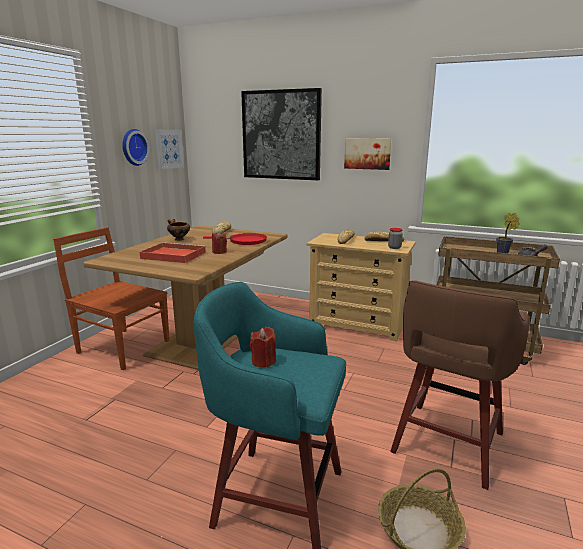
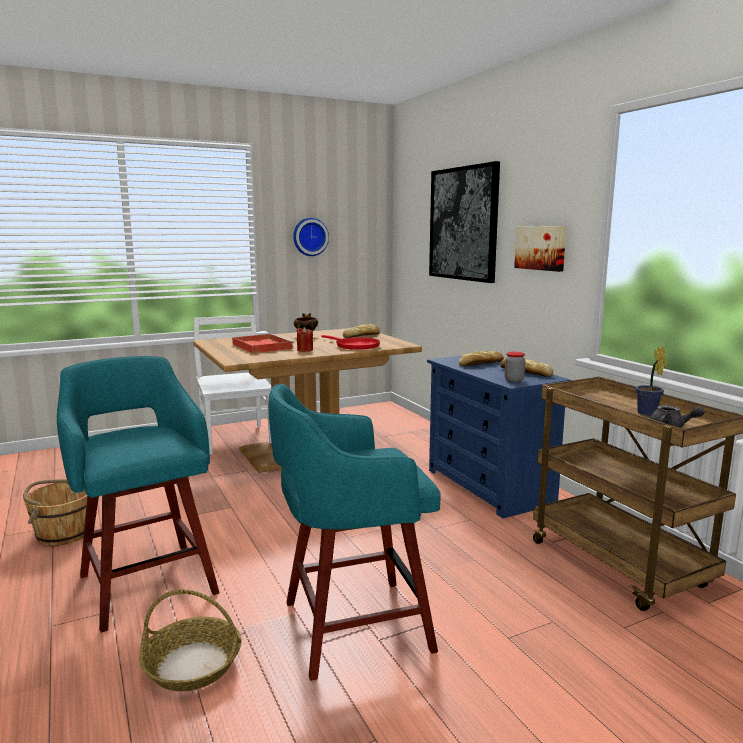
camera: 40 degrees right, 5 degrees down
(112, 503) = (63, 533): none -> brown bucket
(122, 348) = (236, 438): brown chair -> white chair
(169, 149) = (362, 240): picture -> none
(263, 361) = (135, 432): red candle -> none
(358, 324) = (489, 486): beige dresser -> blue dresser
(446, 444) = (351, 626): brown stool -> turquoise stool

